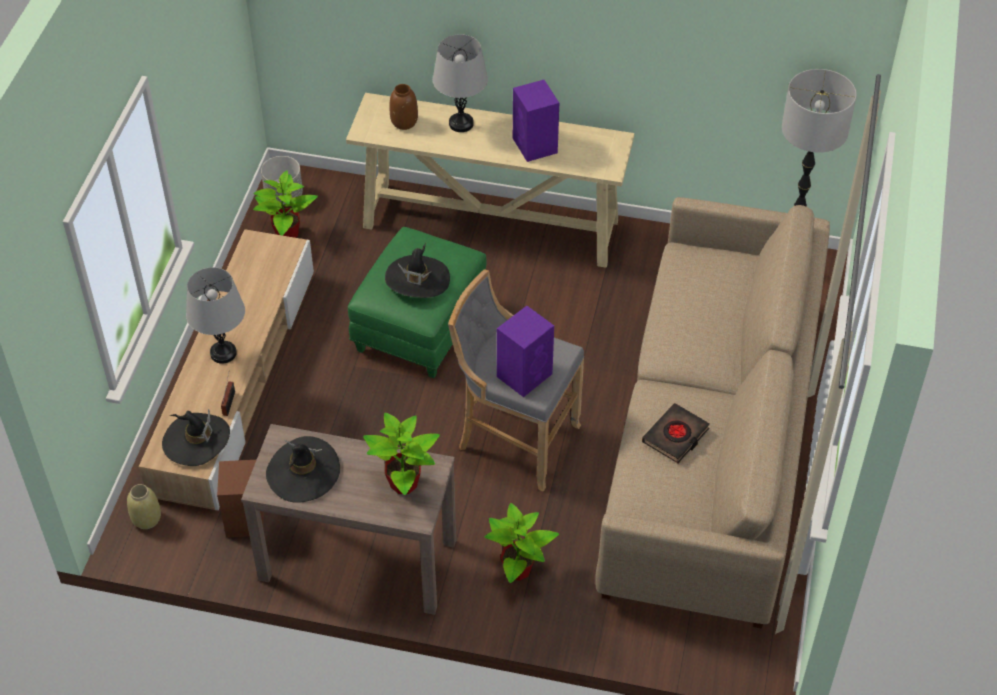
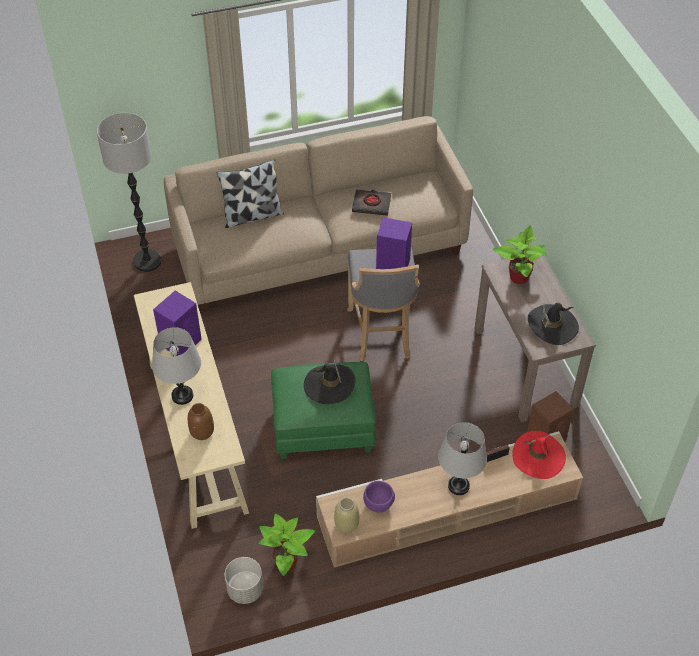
camera: 120 degrees left, 0 degrees up
(147, 519) = (590, 491): beige vase -> beige vase (346, 524)
(196, 441) = (538, 457): black hat -> red hat
(259, 281) = (378, 504): none -> purple bowl
(518, 570) = (470, 293): potted plant -> none
(732, 309) = (252, 215): none -> pillow

